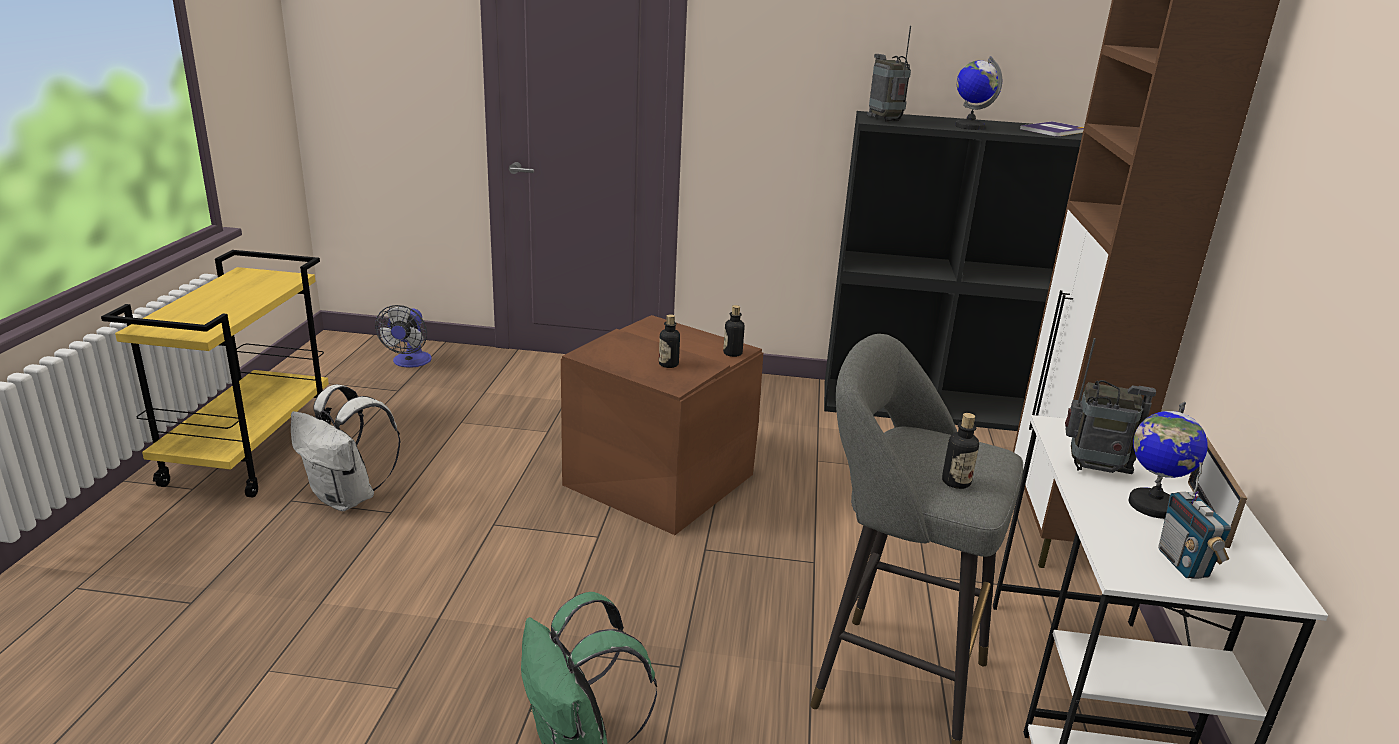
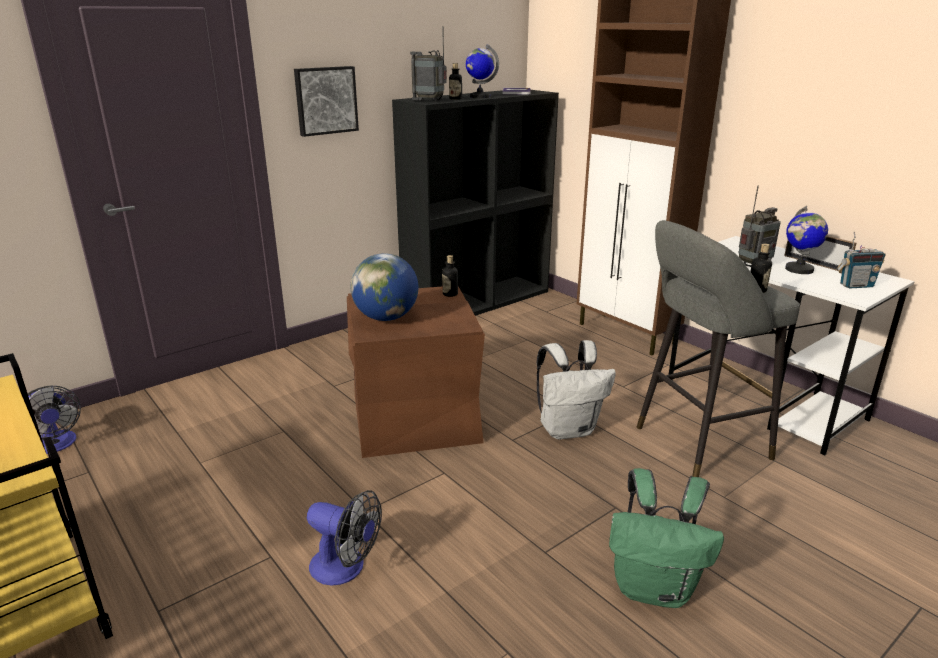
camera: 45 degrees left, 0 degrees up
(348, 498) = (211, 572): white backpack -> white backpack (568, 429)
(414, 552) = (345, 568): none -> fan
(626, 347) = (386, 318): none -> globe
(668, 364) = (434, 316): bottle -> bottle (455, 99)
(766, 98) = (325, 100): none -> picture
(1183, 564) = (856, 285): radio -> radio turned 45 degrees counterclockwise

